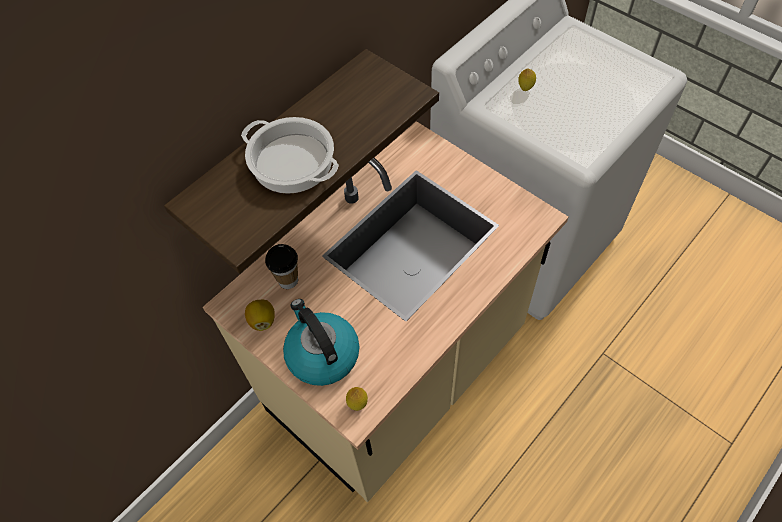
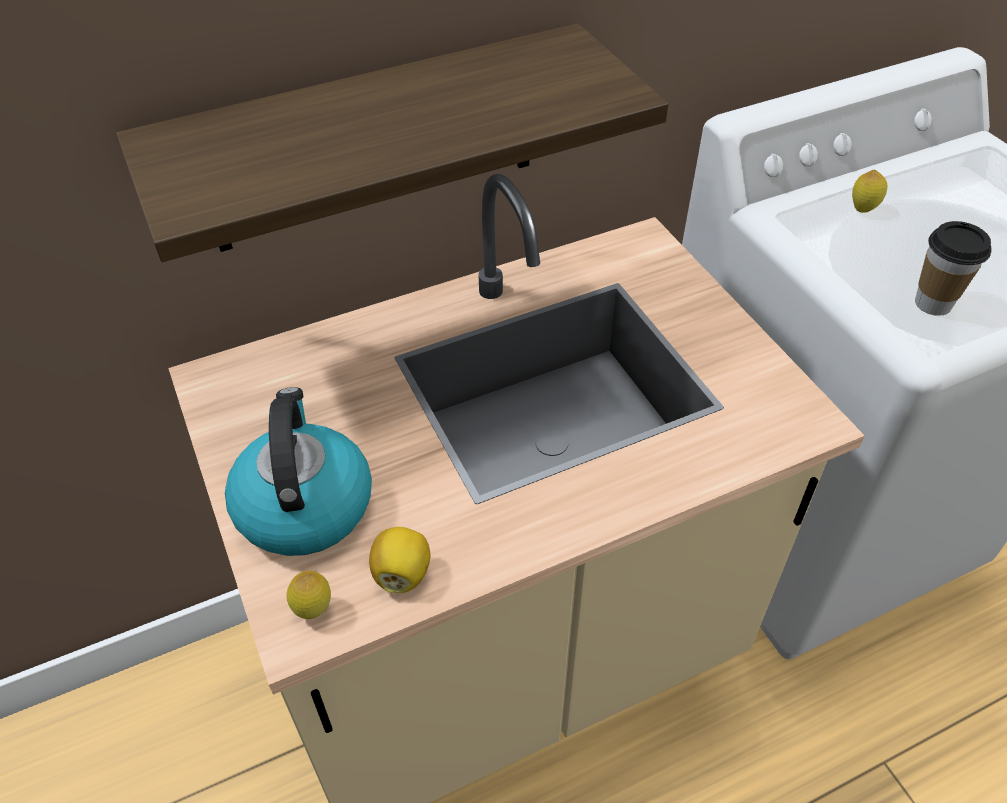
camera: 20 degrees right, 10 degrees down
(262, 320) = (243, 418): lemon -> lemon (402, 573)
(288, 280) = (320, 374): cup -> cup (933, 303)
(293, 162) = (356, 130): cooking pot -> none

